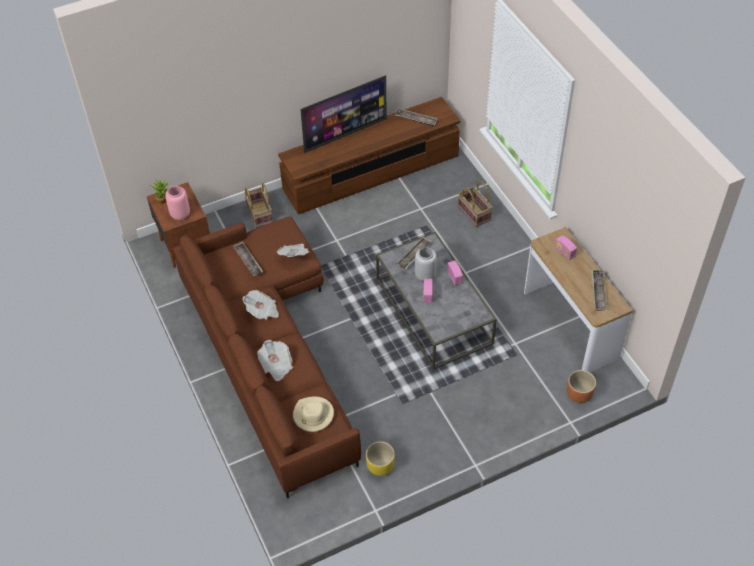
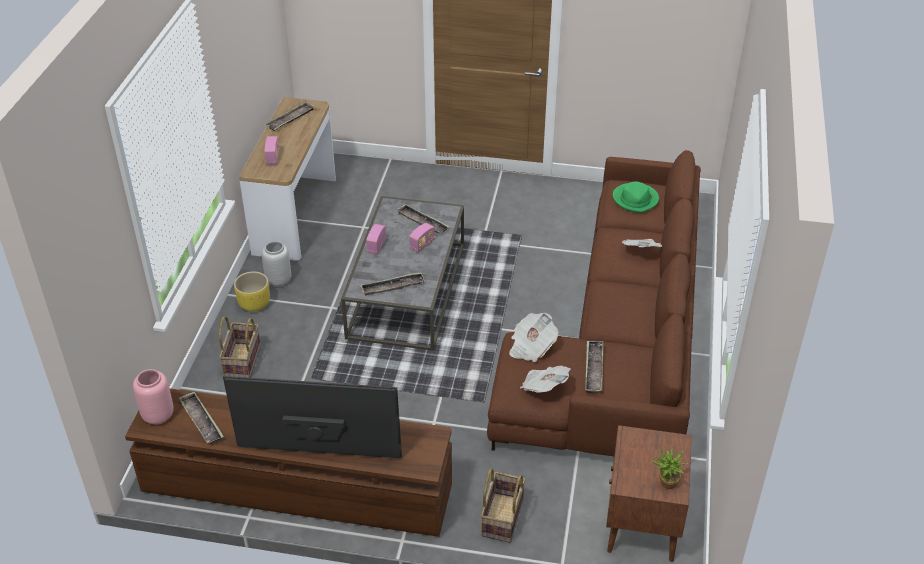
camera: 145 degrees left, 10 degrees down
(180, 215) = (653, 446): pink vase -> pink vase (158, 415)
(262, 311) = (618, 307): newspaper -> newspaper (544, 387)
(313, 415) = (635, 199): beige hat -> green hat
(380, 466) = (584, 205): yellow planter -> yellow planter (254, 304)
(425, 275) = (403, 262): grey vase -> grey vase (278, 280)
(446, 313) = (422, 222): none -> tray
(578, 395) = (359, 169): brown planter -> none

